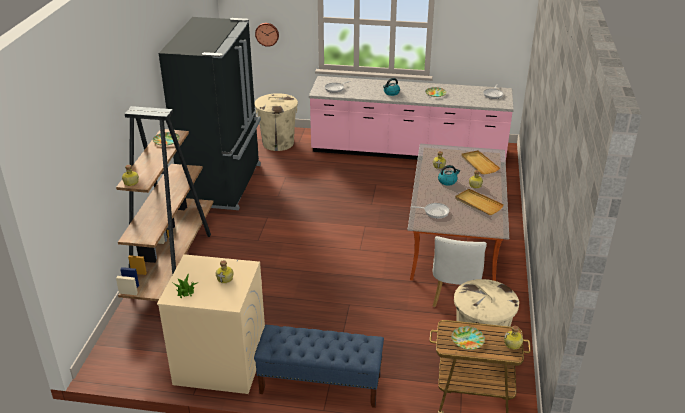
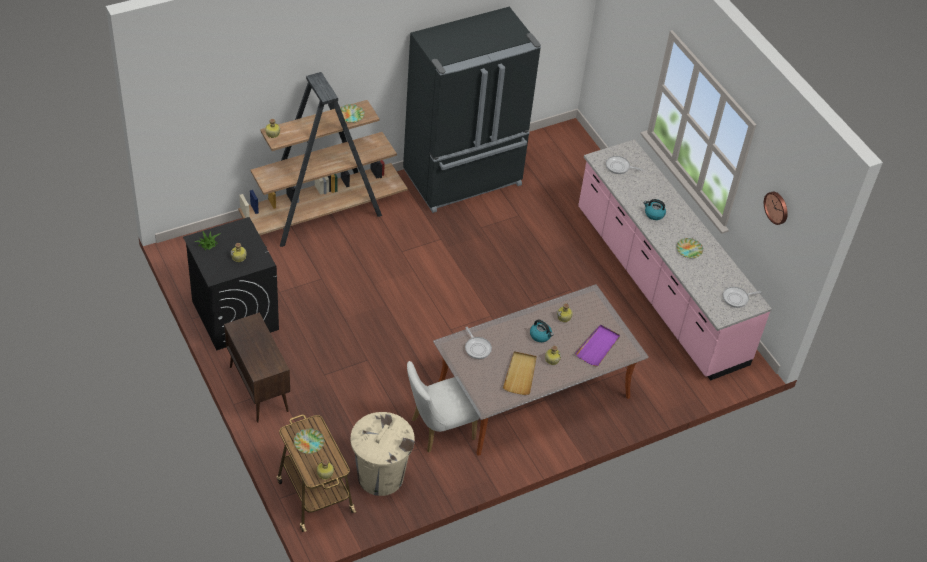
camera: 50 degrees right, 15 degrees up
(219, 363) = (234, 315): beige washing machine -> black washing machine
(267, 34) = (621, 60): wall clock -> wall clock (777, 207)
(278, 143) = (573, 176): beige trash can -> none
(320, 384) = (258, 388): blue bench -> brown cabinet
(479, 163) = (598, 347): beige tray -> purple tray

